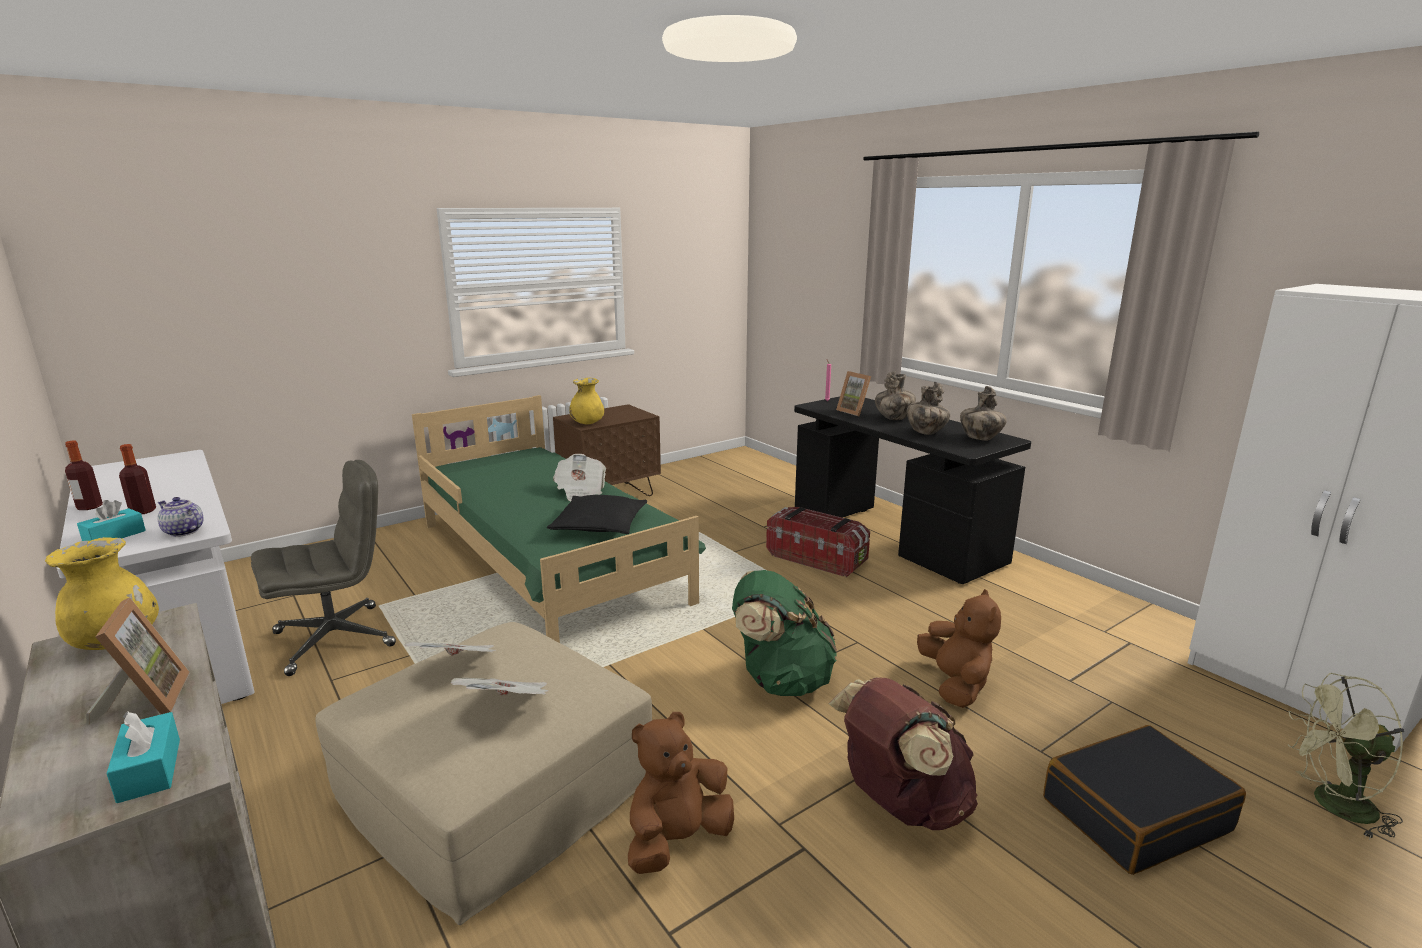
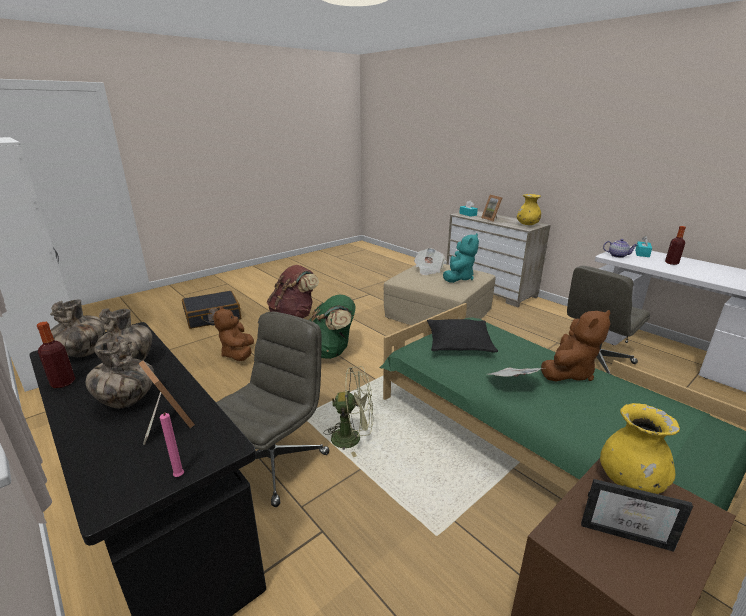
camera: 175 degrees right, 5 degrees up
(89, 507) = (707, 264): bottle -> bottle (63, 383)
(458, 667) = (458, 278): newspaper -> turquoise plush toy
(612, 415) = (626, 530): none -> picture frame
(677, 840) = (371, 306): brown plush toy -> brown plush toy (568, 372)
(817, 558) = (274, 462): storage box -> grey office chair
(1333, 806) = (136, 321): green fan -> green fan (353, 437)

